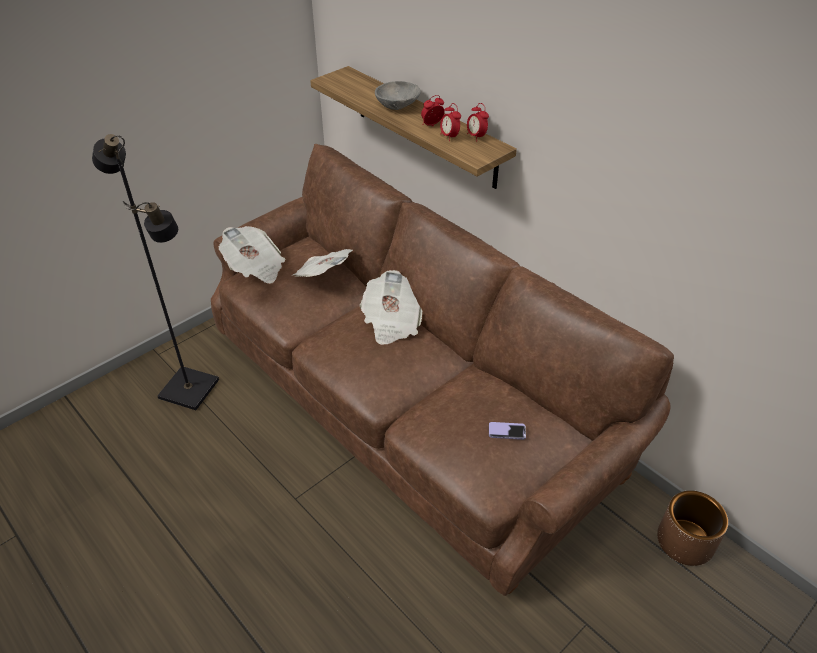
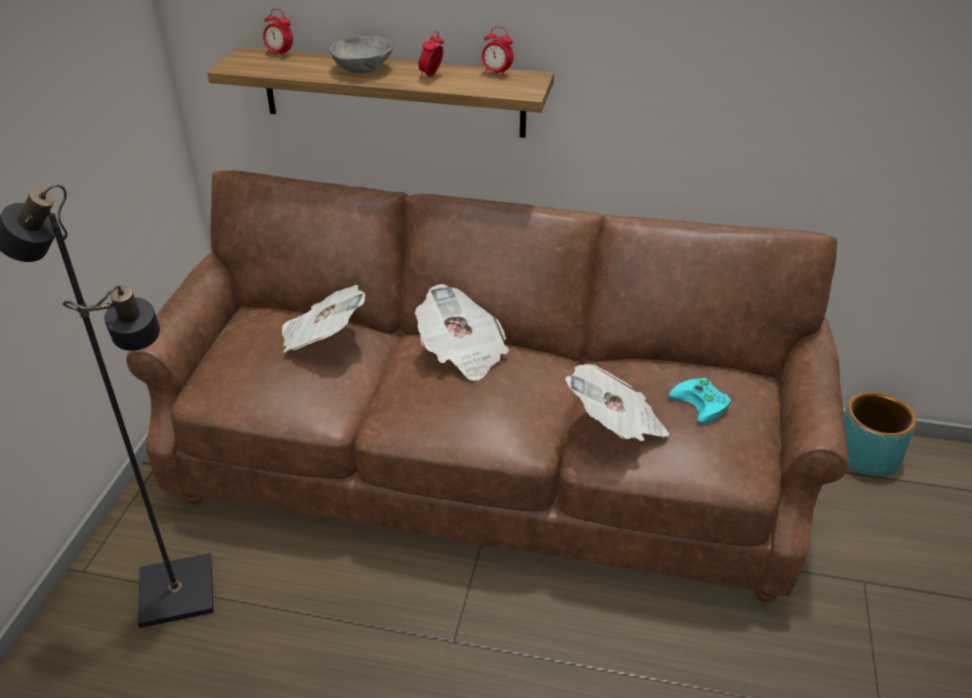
camera: 35 degrees left, 5 degrees down
(255, 268) = (218, 365): newspaper -> newspaper (616, 425)
(449, 137) = (467, 81): alarm clock -> alarm clock (280, 54)
(507, 431) = (703, 403): phone -> turquoise game controller
(685, 541) = (867, 455): brown planter -> turquoise planter

